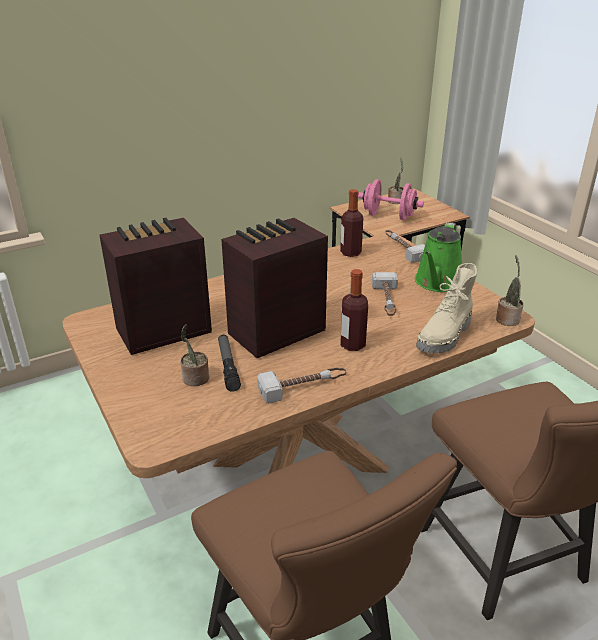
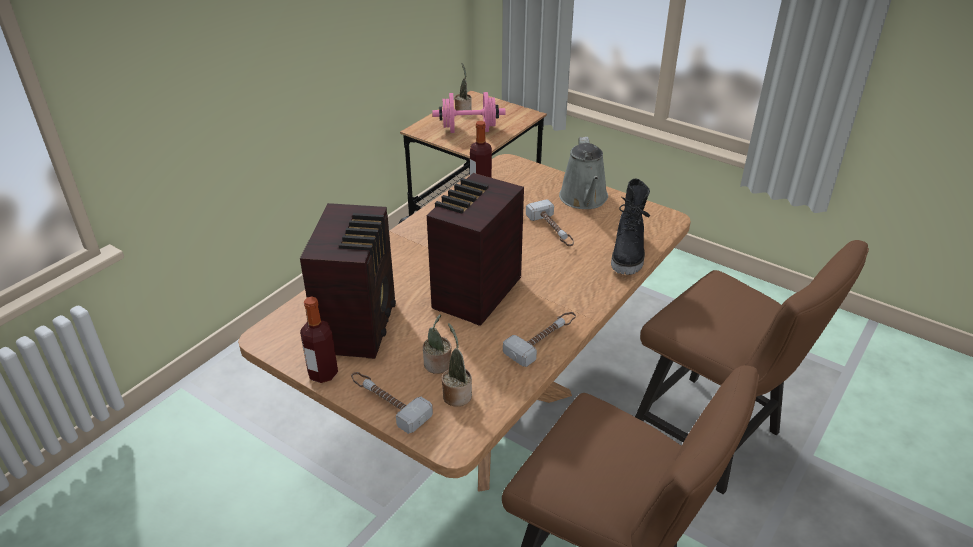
camera: 25 degrees left, 5 degrees up
(161, 331) = (360, 325): radio -> radio turned 150 degrees clockwise
(228, 366) = (458, 342): flashlight -> none
(352, 344) = (555, 285): bottle -> bottle (323, 373)
(403, 248) = (527, 169): hammer -> hammer (387, 403)
(437, 283) = (584, 199): green watering can -> grey watering can
(445, 336) = (629, 253): beige boot -> black boot
(507, 319) = (667, 221): potted plant -> potted plant (456, 394)

